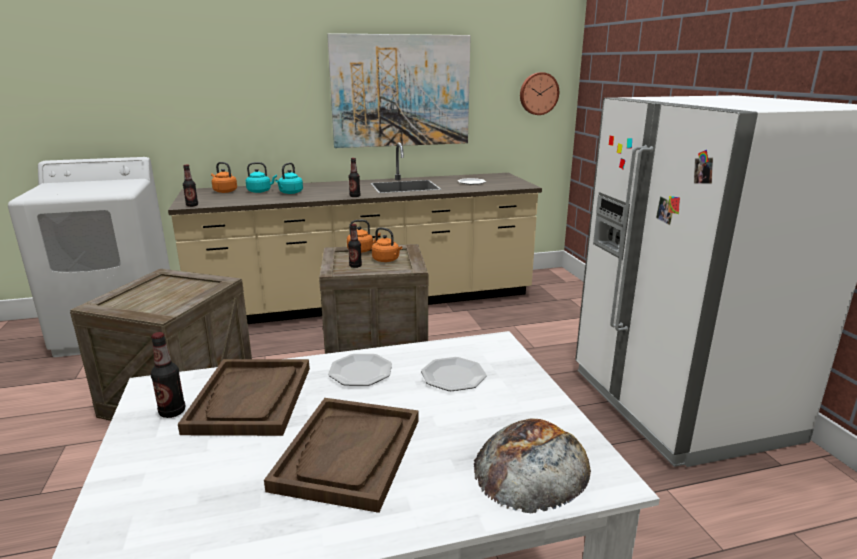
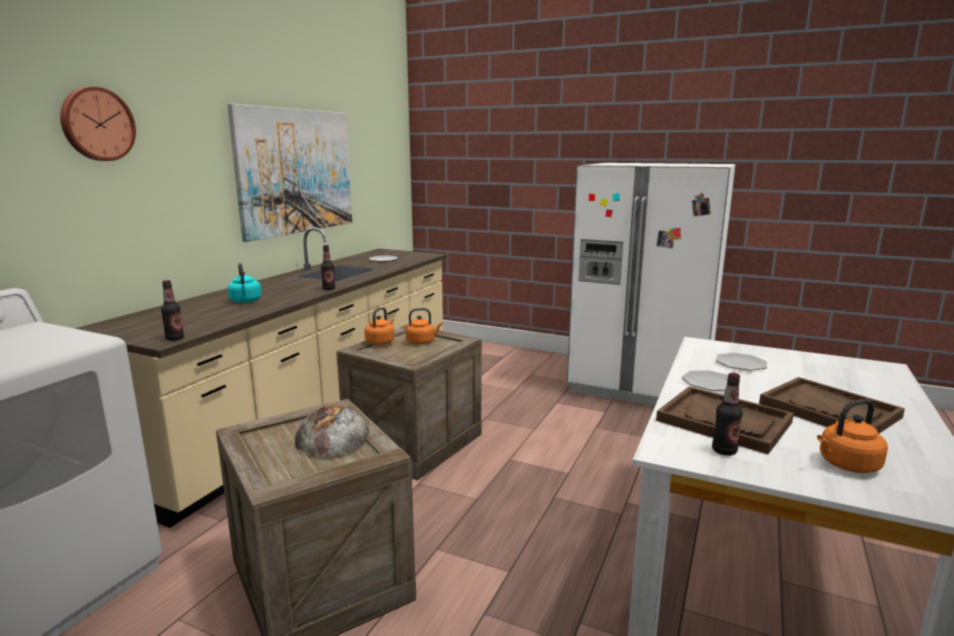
camera: 50 degrees left, 5 degrees down
(224, 191) = (149, 318): orange kettle -> orange kettle (846, 465)
(260, 191) = (201, 307): turquoise kettle -> none
(355, 266) = (412, 354): bottle -> none
(532, 466) = (866, 376): bread -> bread (332, 435)
(538, 93) = (389, 170): wall clock -> wall clock (97, 124)

